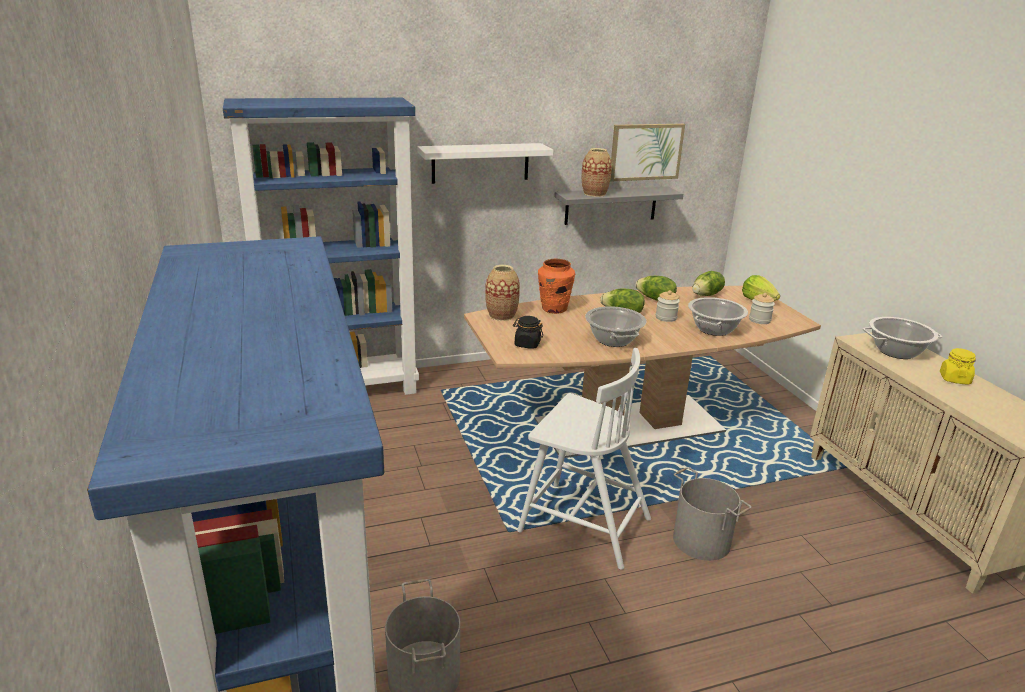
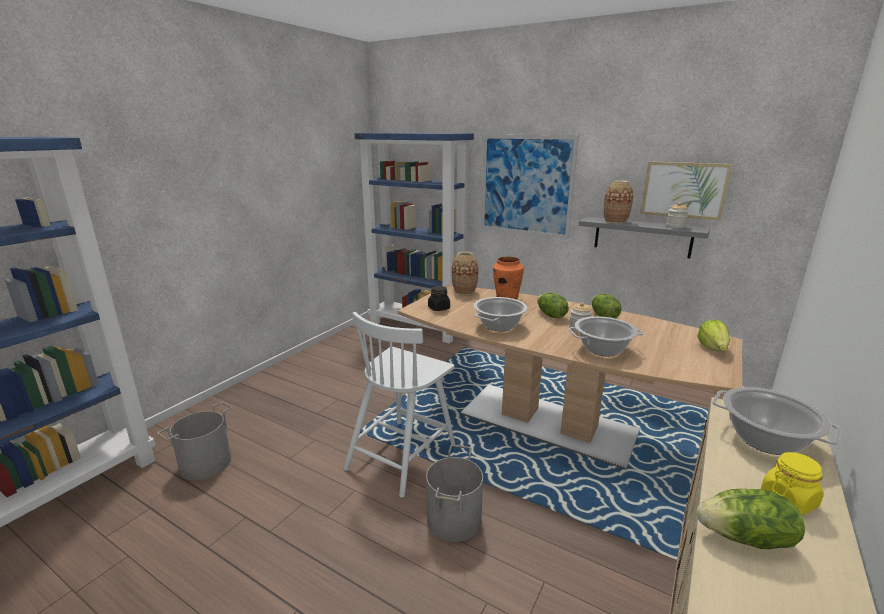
camera: 50 degrees right, 5 degrees down
(480, 163) = (526, 185): white shelf -> picture
(582, 524) = (402, 454): white chair -> white chair turned 45 degrees clockwise
(706, 295) = (663, 329): lettuce -> lettuce (746, 539)
(759, 320) = (671, 360): jar -> jar (675, 227)

